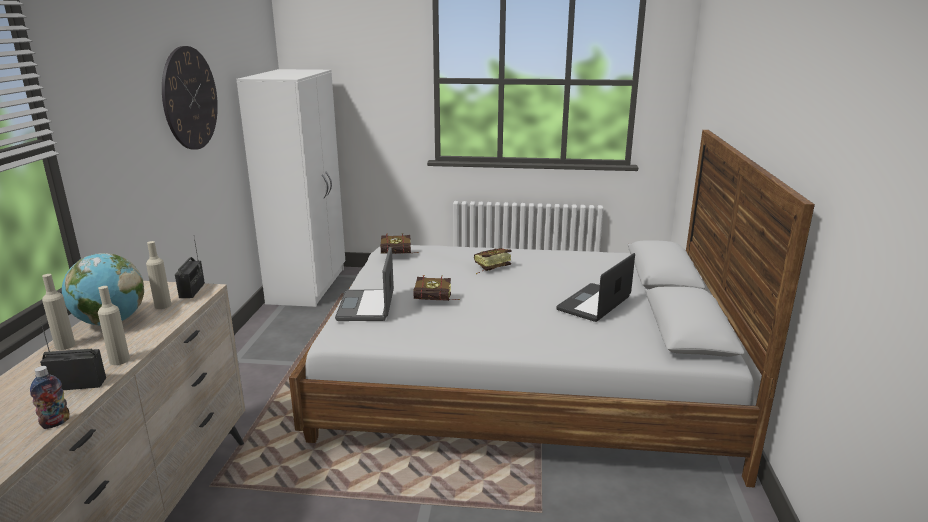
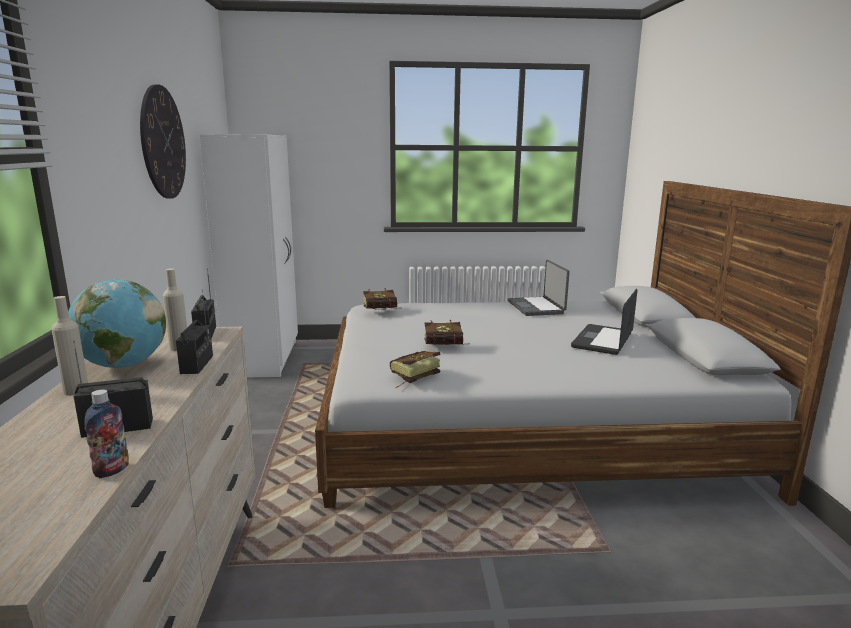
camera: 10 degrees left, 5 degrees down
(119, 360) = (159, 400): beige bottle -> none
(167, 325) = (197, 364): none -> radio
(367, 306) = (378, 355): laptop -> laptop (537, 307)
(489, 268) = (480, 317): book -> book (411, 378)

